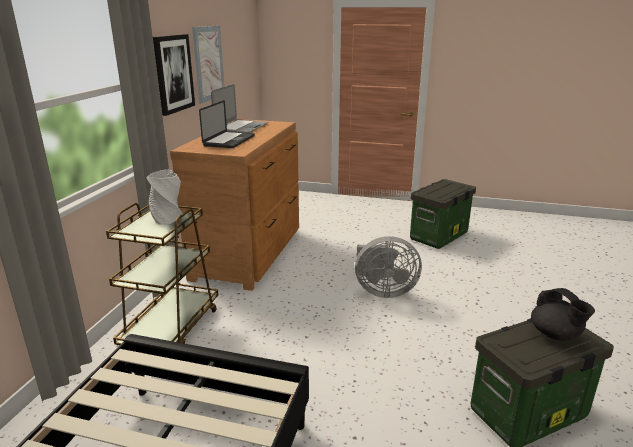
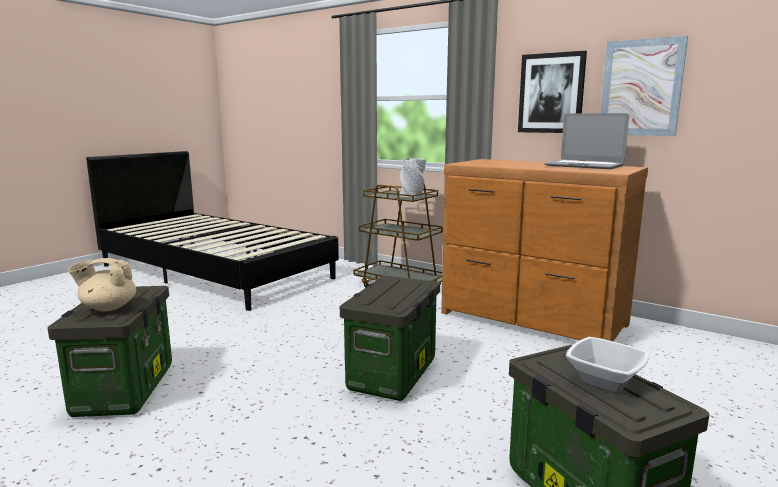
camera: 110 degrees right, 10 degrees down
(229, 141) = (512, 163): laptop -> none
(383, 291) = (393, 375): grey fan -> storage box
(443, 188) = (604, 380): none -> bowl
(555, 334) = (108, 308): black teapot -> beige teapot

